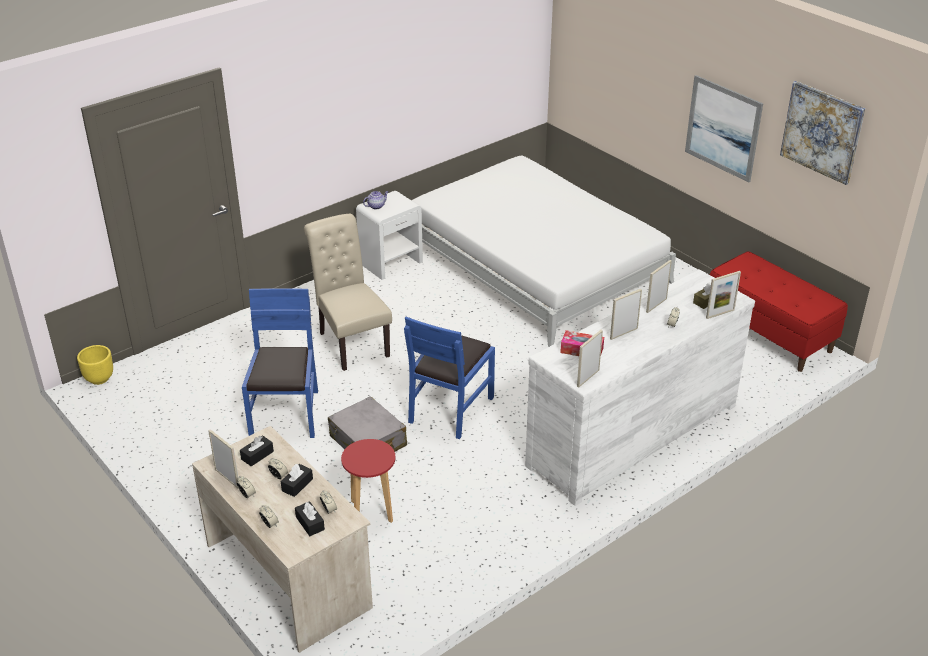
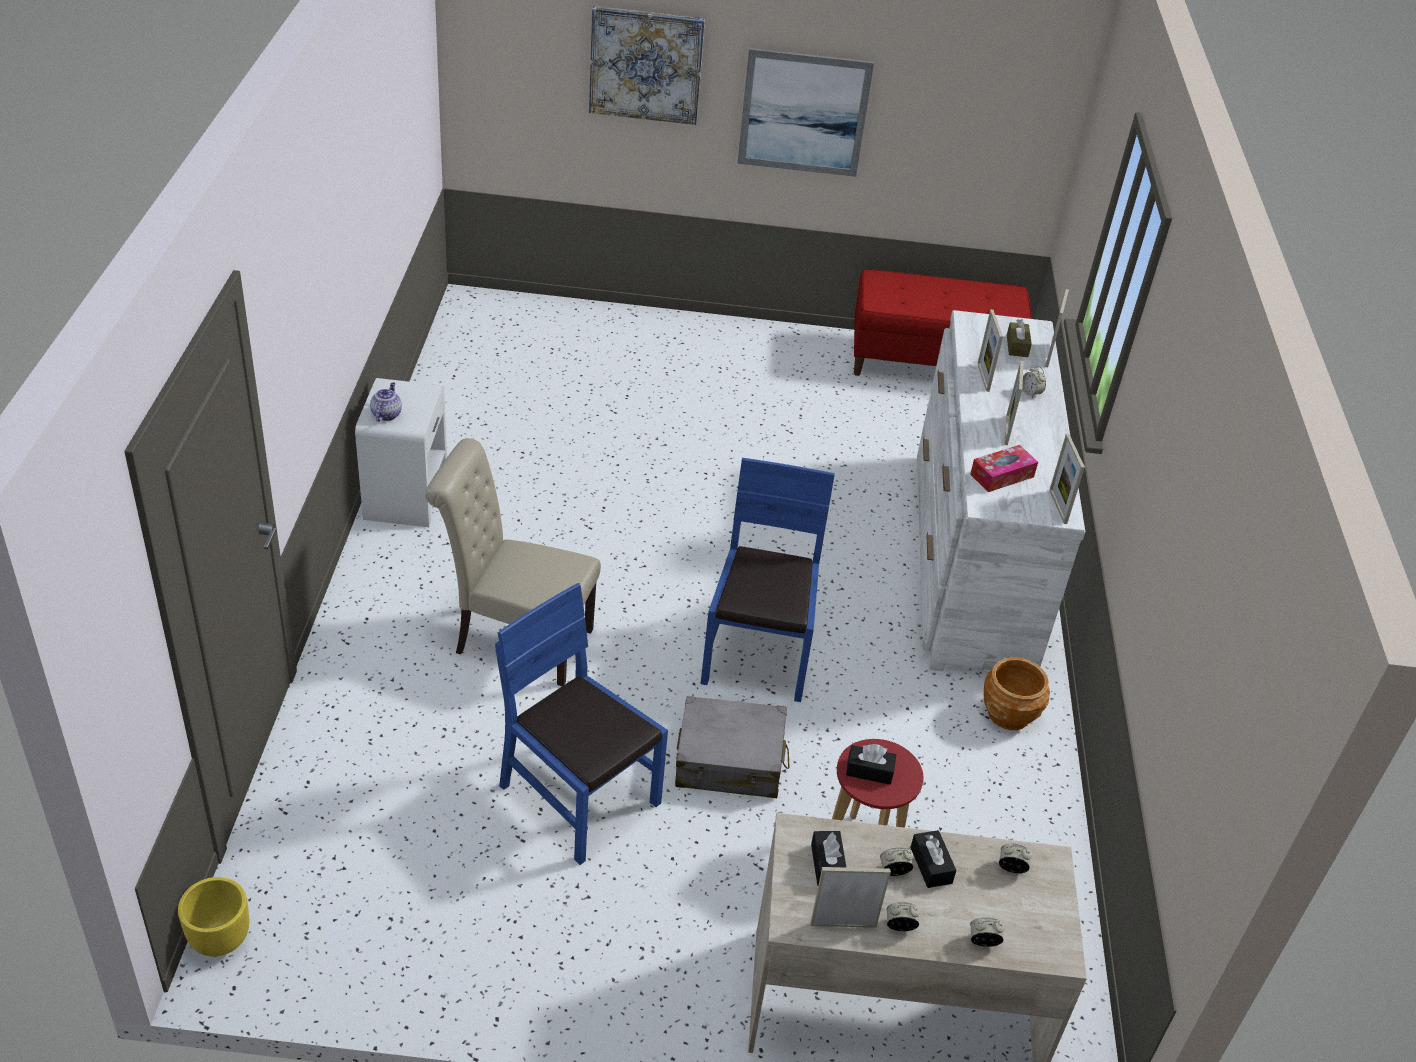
camera: 50 degrees left, 5 degrees up
(310, 523) = (1020, 902): black tissue box -> black tissue box (869, 771)
(450, 409) = (759, 653): blue chair -> blue chair turned 150 degrees counterclockwise
(535, 264) = (589, 402): white bed -> none
(535, 510) = (1009, 714): none -> brown planter
(822, 132) = (974, 77): picture -> picture (646, 65)

